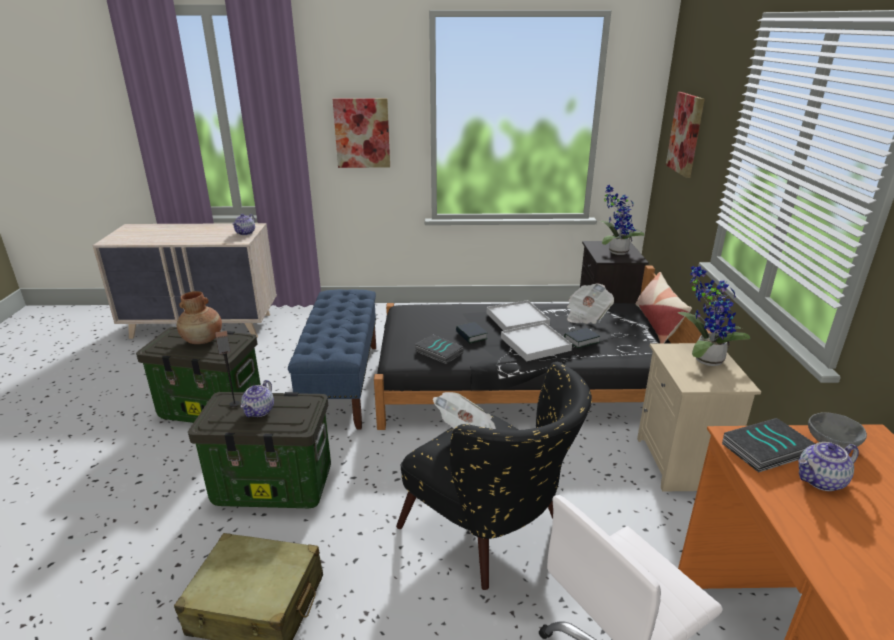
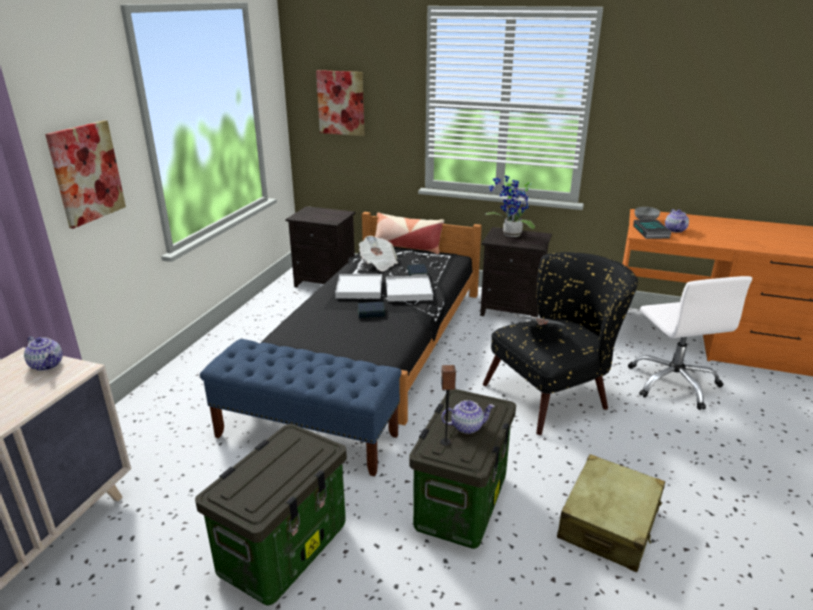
camera: 70 degrees left, 0 degrees up
(203, 340) = (272, 464): brown vase -> none
(259, 411) = (467, 426): teapot -> teapot turned 45 degrees counterclockwise
(438, 352) = (387, 333): book -> none
(615, 251) = (323, 215): potted plant -> none
(682, 464) = (512, 310): beige nightstand -> black nightstand

